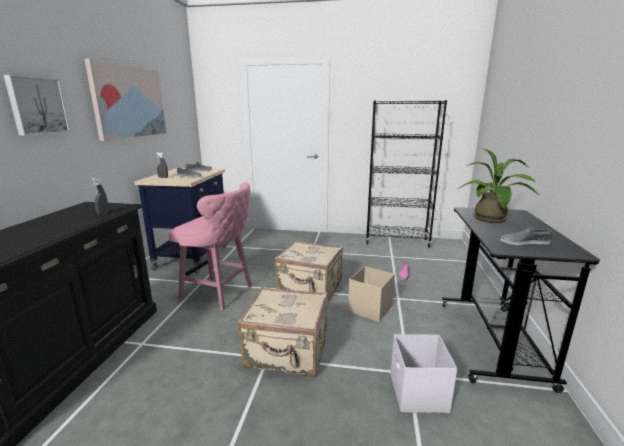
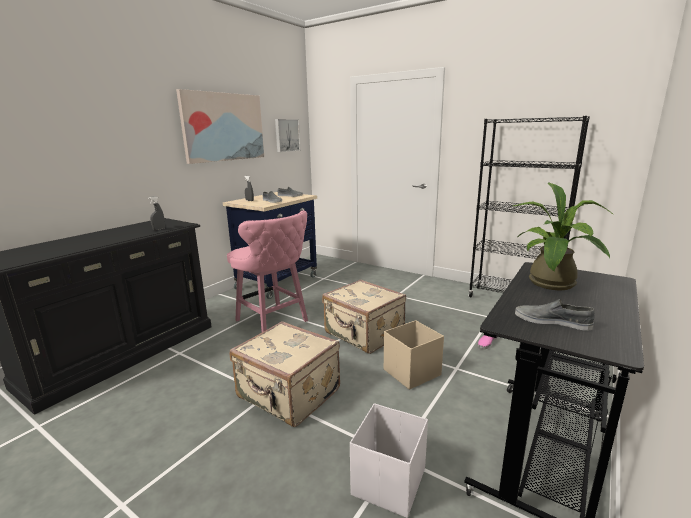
camera: 25 degrees right, 0 degrees up
(37, 106) = (125, 133): picture -> picture (286, 135)

